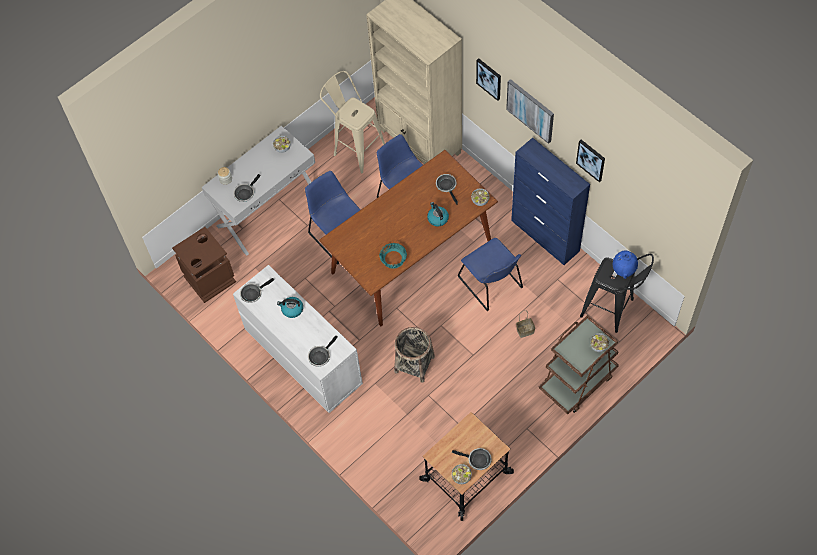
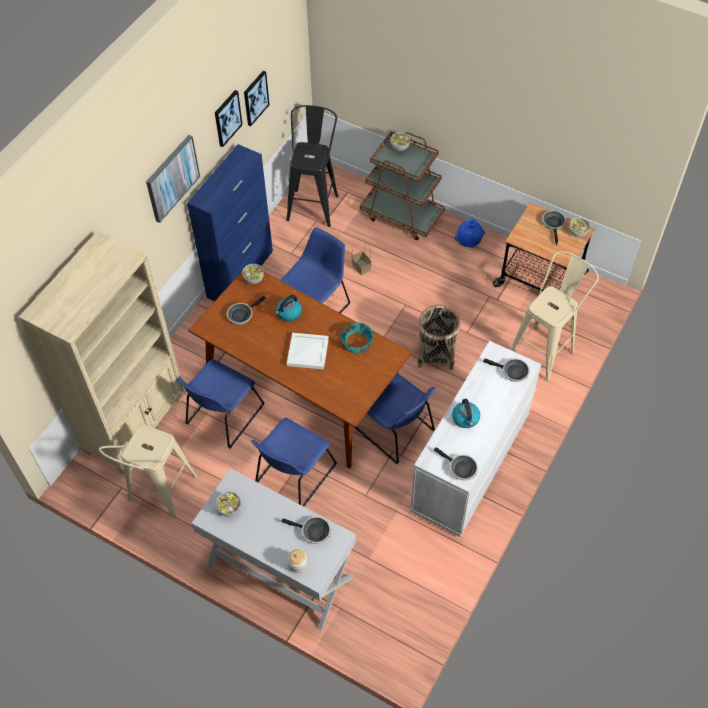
camera: 110 degrees left, 5 degrees down
(210, 278) = (402, 609): brown trash can -> none
(351, 313) = (396, 431): none -> blue chair
(390, 453) = (545, 349): none -> beige stool
(396, 224) = (308, 351): none -> white tray
(489, 78) = (130, 227): picture -> picture (255, 98)
(623, 270) = (302, 149): blue vase -> blue vase (469, 243)

